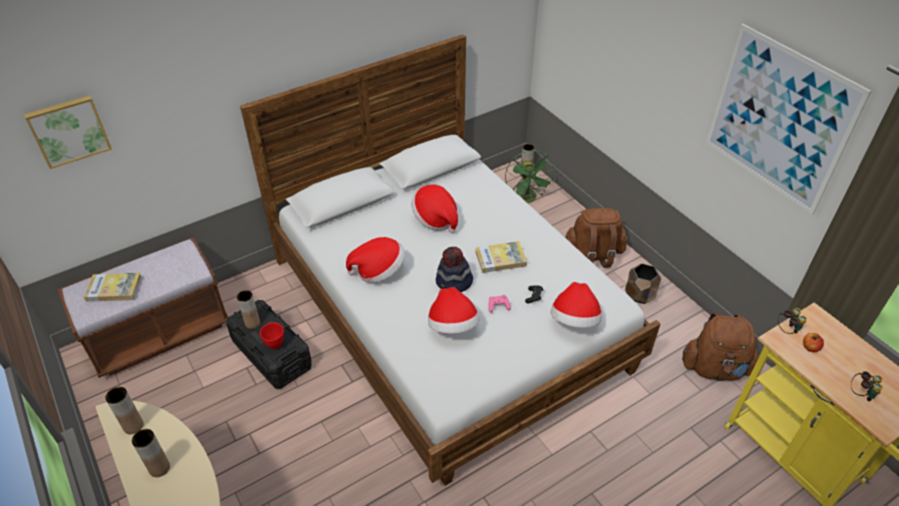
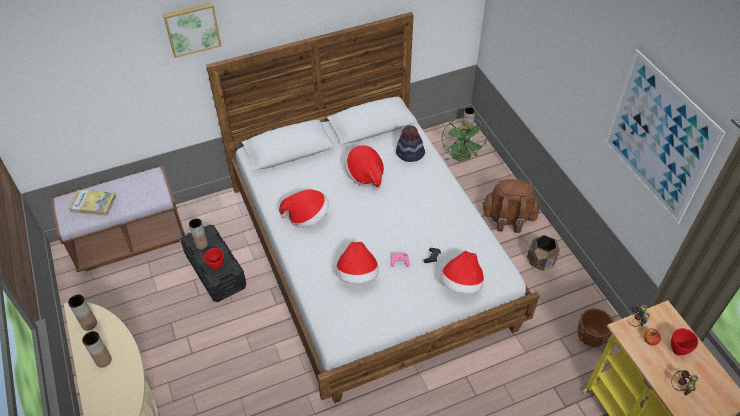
camera: 10 degrees right, 5 degrees up
(68, 130) = (64, 78): picture -> picture (192, 28)
(454, 282) = (367, 235): hat -> hat (410, 153)
(500, 259) = (412, 219): book -> none
(715, 368) = (590, 338): brown backpack -> brown planter
(842, 353) = (677, 350): none -> red bowl

